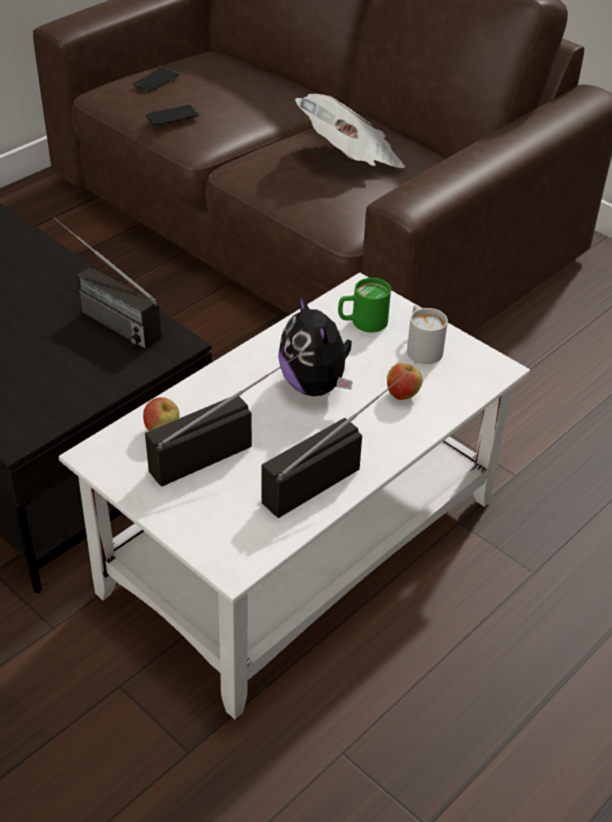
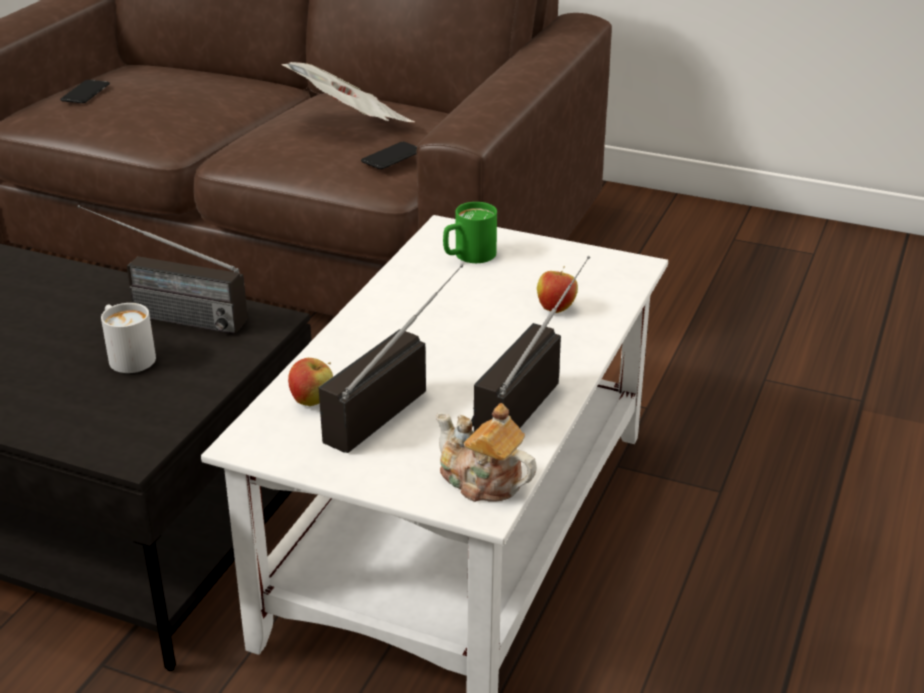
camera: 20 degrees left, 10 degrees down
(172, 116) = (125, 120): phone -> phone (392, 157)
(245, 543) = (481, 481): none -> teapot
(315, 385) = (457, 321): plush toy -> none
(421, 347) = (545, 264): white mug -> white mug (127, 356)

